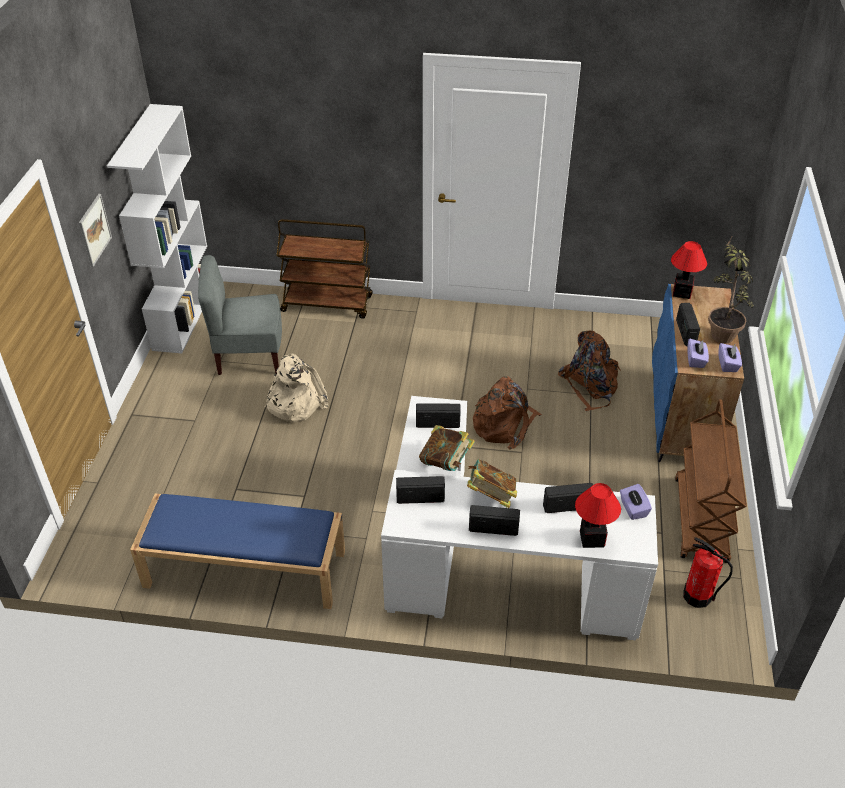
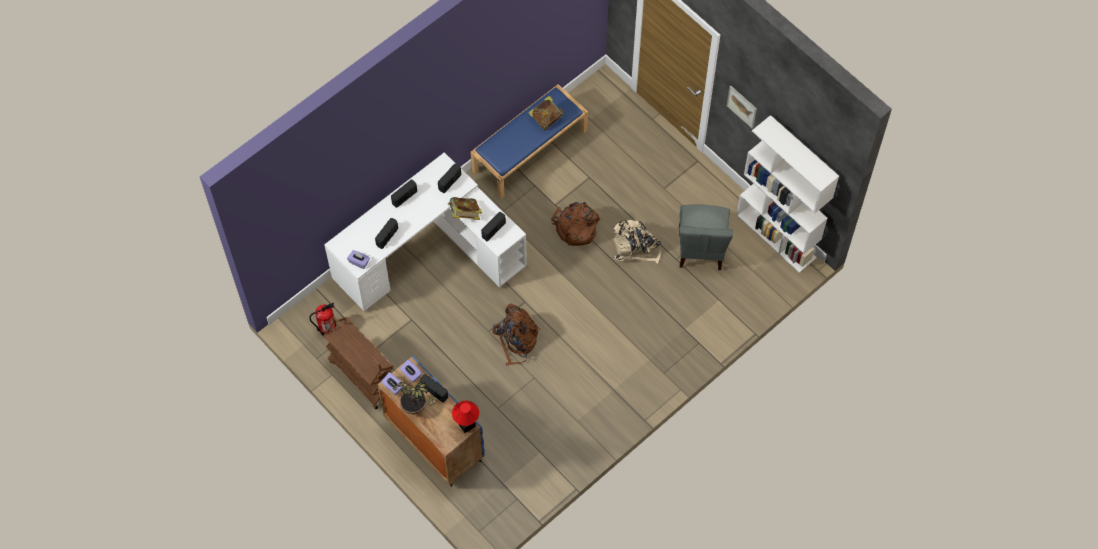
camera: 130 degrees right, 20 degrees up
(249, 356) = (701, 248): grey chair -> grey chair turned 150 degrees clockwise
(328, 304) = (718, 326): brown cart -> none
(491, 496) = (423, 211): book -> book (546, 118)
(590, 385) = (504, 415): brown backpack -> brown backpack (575, 228)
(592, 538) = (361, 231): table lamp -> none

